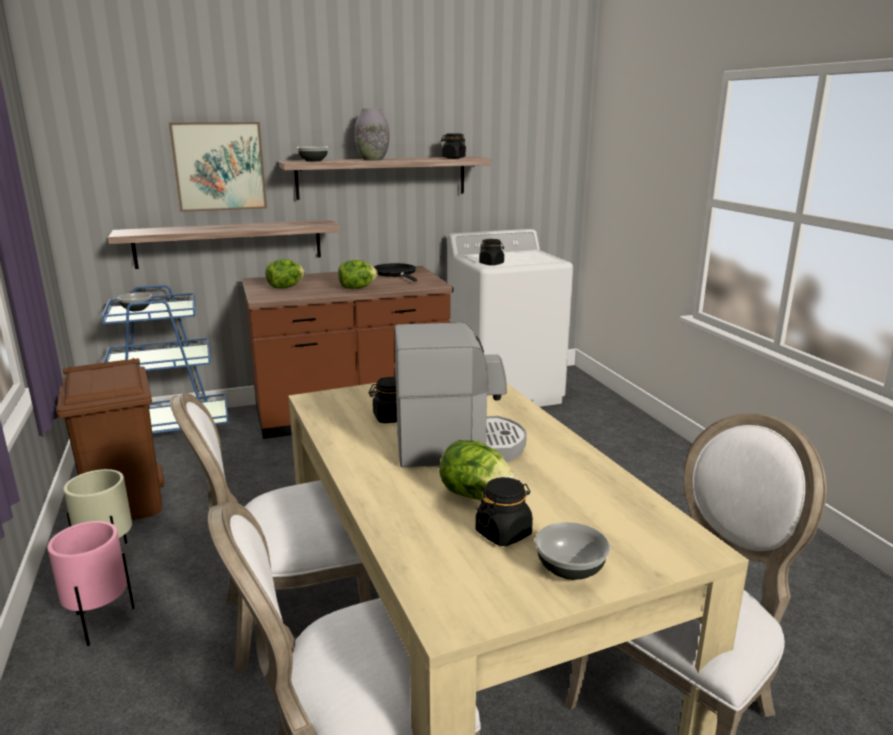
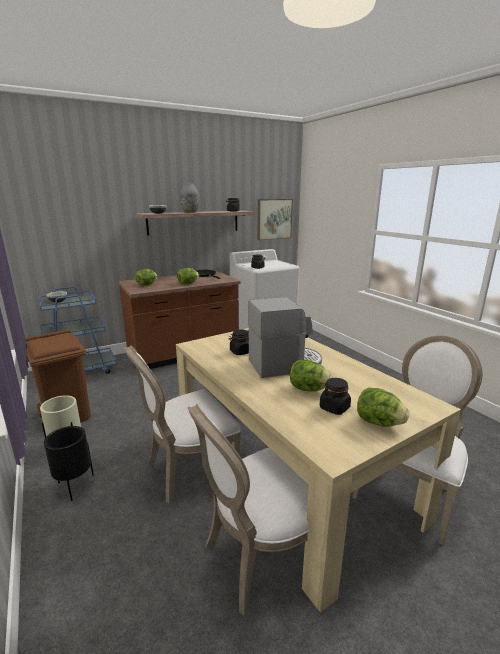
camera: 10 degrees left, 0 degrees up
(100, 622) = (74, 486): pink planter -> black planter
(219, 166) = (103, 217): picture -> picture (274, 219)
(229, 243) = (109, 261): shelf -> none
(570, 568) = (378, 423): bowl -> lettuce

